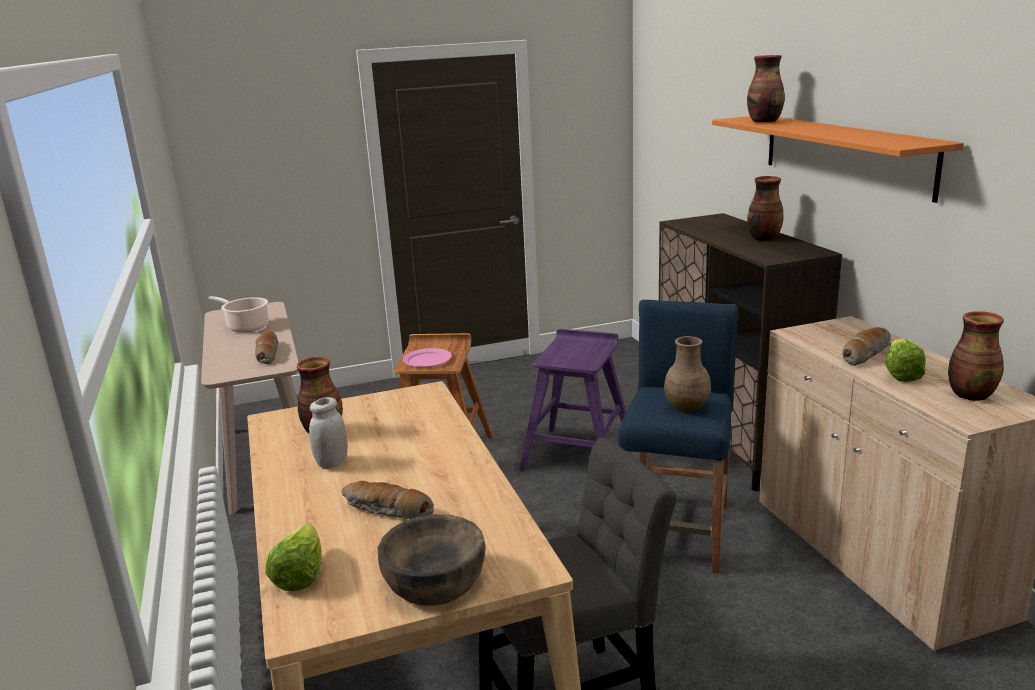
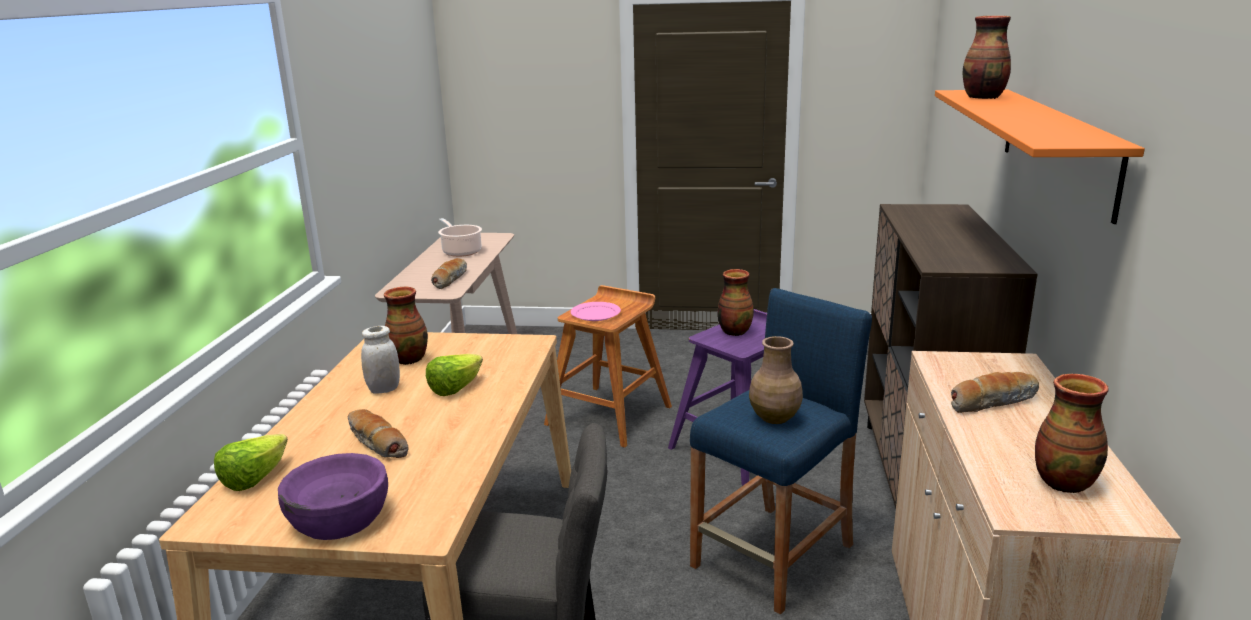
camera: 25 degrees right, 0 degrees up
(435, 581) = (339, 518): brown bowl -> purple bowl
(763, 238) = (967, 240): vase -> vase (734, 331)
(900, 374) = (1003, 436): lettuce -> lettuce (455, 388)

